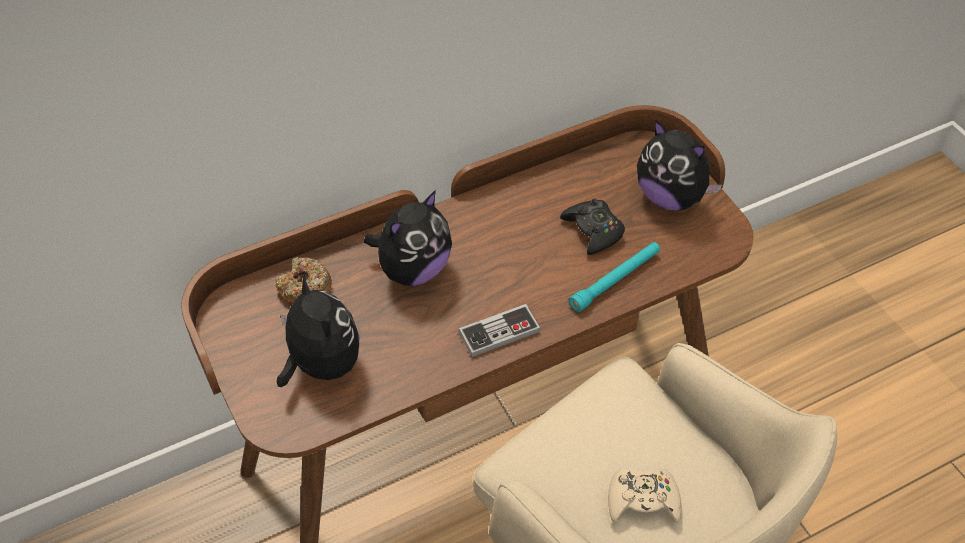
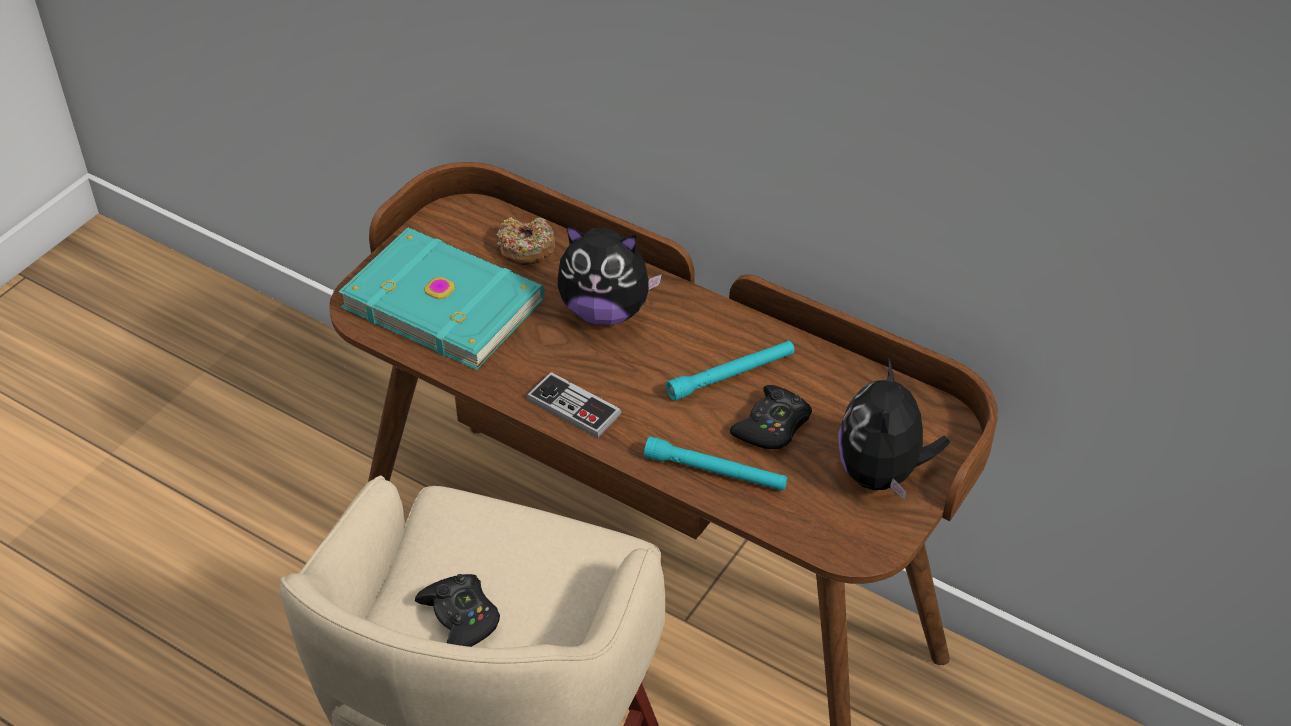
camera: 60 degrees right, 5 degrees down
(321, 365) = (444, 301): plush toy -> turquoise book
(531, 230) = (731, 376): none -> turquoise flashlight
(642, 500) = (460, 618): beige game controller -> black game controller

